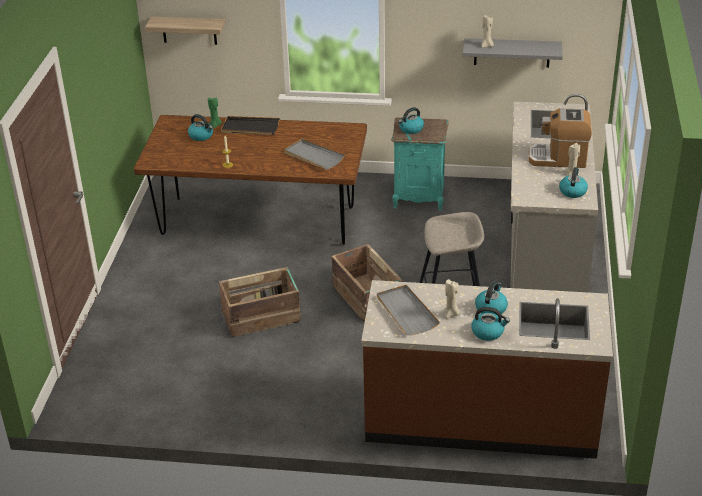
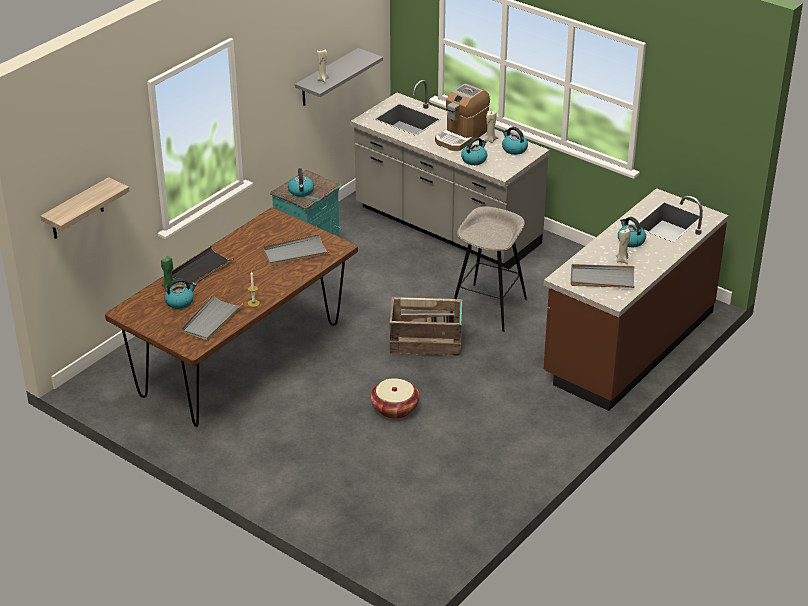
camera: 60 degrees left, 0 degrees up
(189, 156) = (211, 320): none -> grey tray
(262, 317) = (395, 408): crate -> basket
(488, 332) = (658, 253): kettle -> kettle (474, 159)

